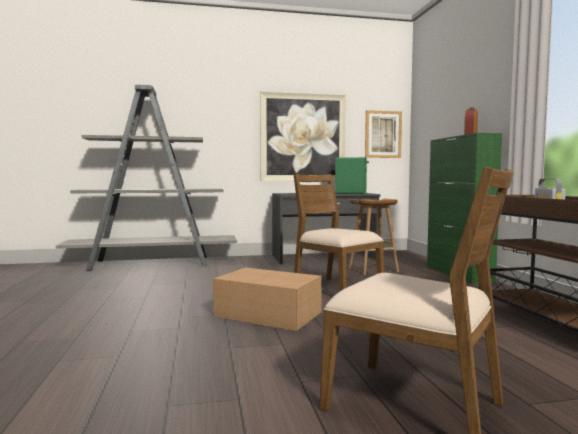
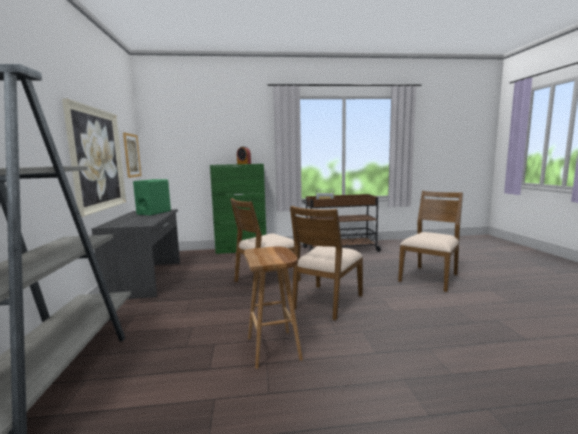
camera: 85 degrees left, 5 degrees up
(267, 314) = (326, 302): cardboard box -> brown chair
(373, 270) = (215, 267): brown stool -> brown stool (274, 349)

